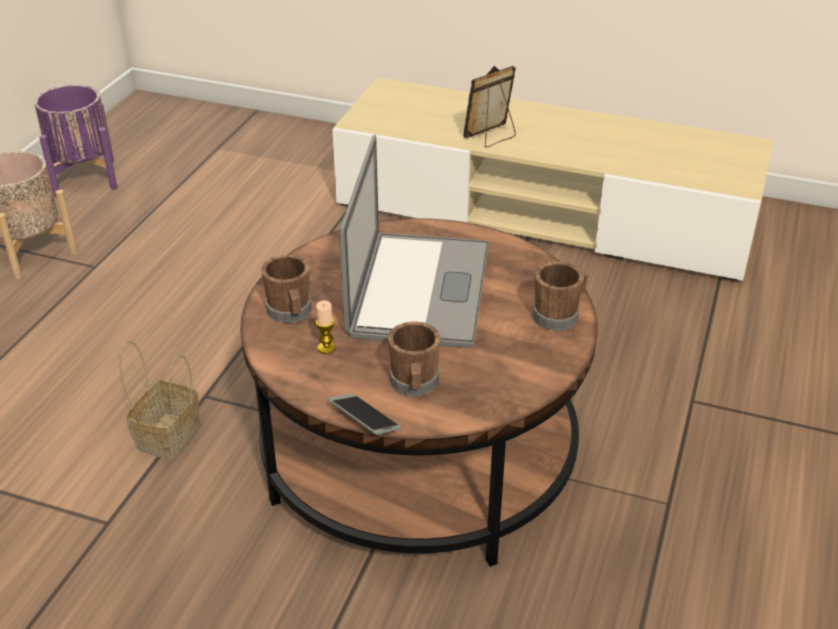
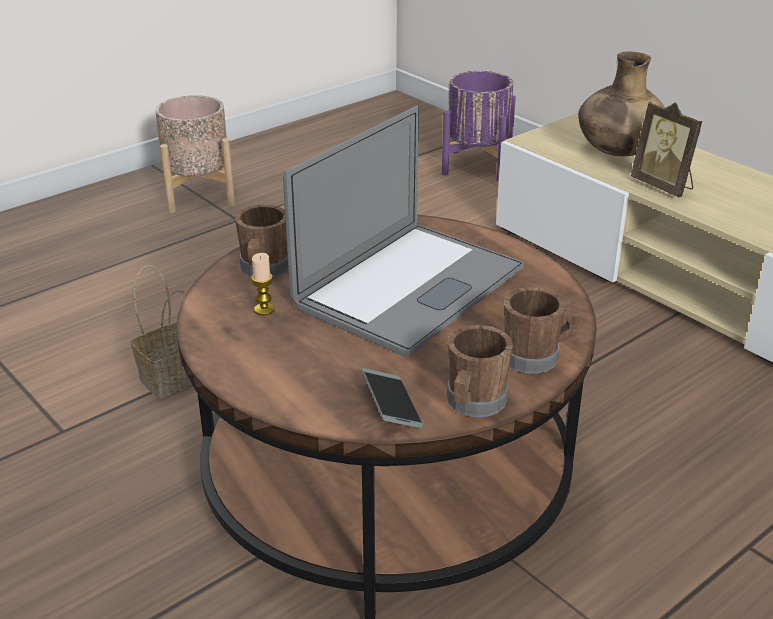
camera: 30 degrees right, 5 degrees down
(84, 178) = (291, 148): purple planter -> purple planter (476, 165)
(364, 419) = (230, 385): phone -> phone (391, 405)
(414, 385) = (312, 371): brown mug -> brown mug (473, 404)
(433, 115) = (617, 152): none -> brown vase
(491, 137) = (663, 186): picture frame -> picture frame turned 120 degrees counterclockwise

